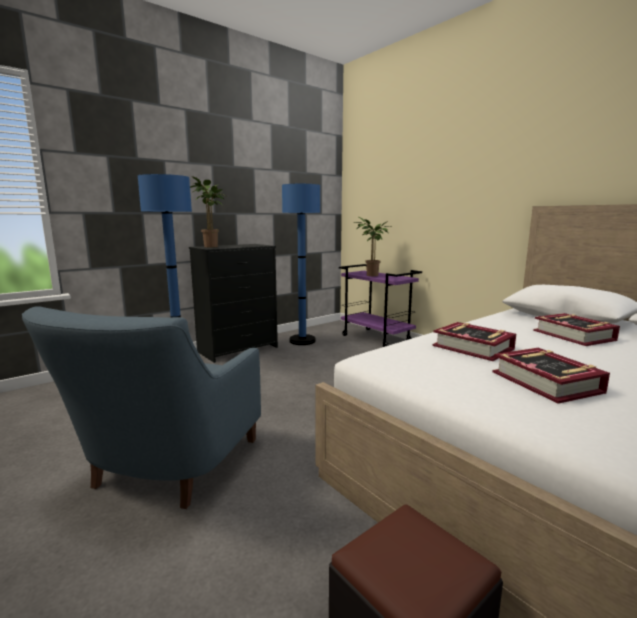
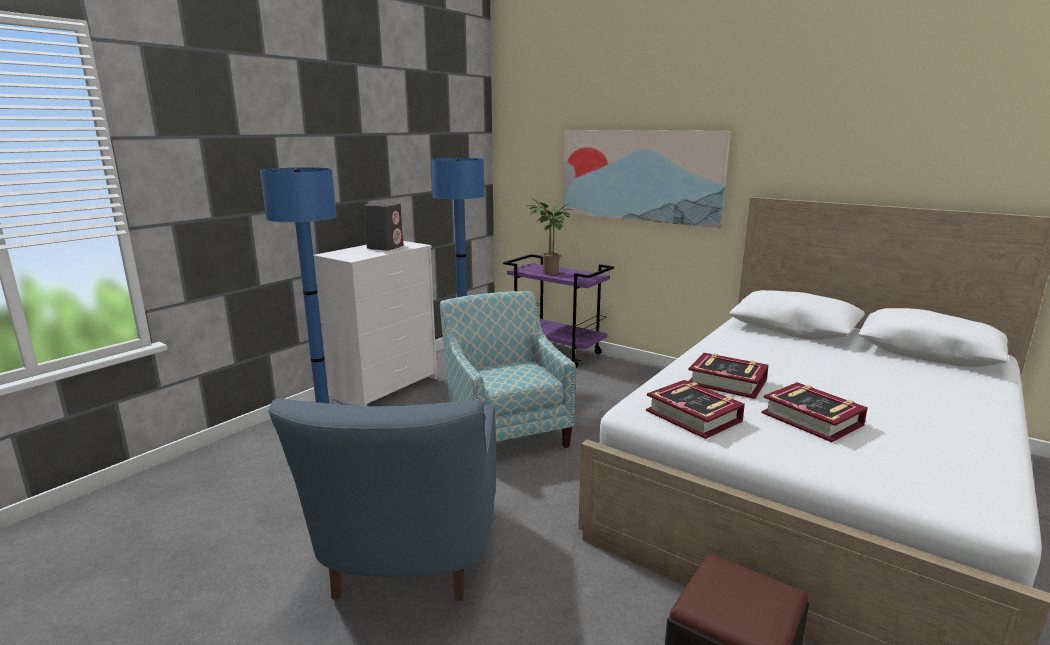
camera: 15 degrees left, 5 degrees up
(211, 247) = (348, 254): potted plant -> none
(238, 349) = (385, 387): black dresser -> white dresser
(242, 245) = (385, 247): none -> grey speaker
(305, 385) = (506, 431): none -> armchair
(442, 197) = (639, 175): none -> picture
(574, 335) = (810, 355): book -> book (693, 416)

